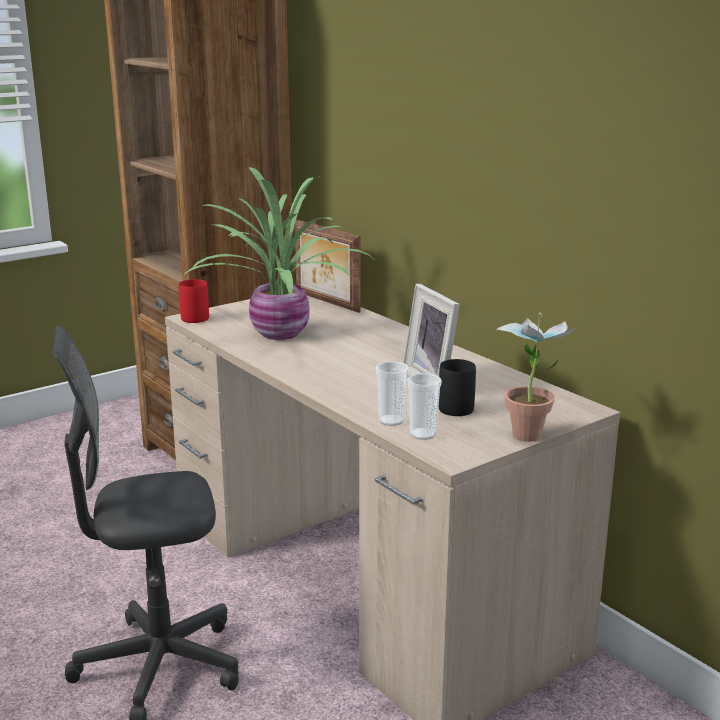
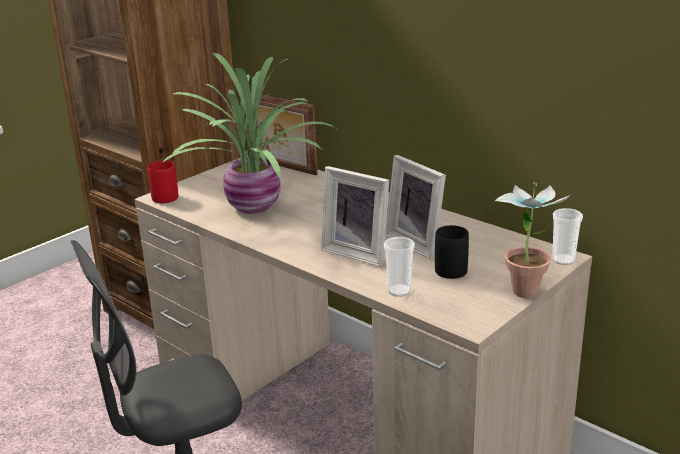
camera: 10 degrees left, 5 degrees up
(367, 383) = (358, 252): none -> picture frame
(423, 434) = (434, 302): cup -> cup (563, 260)

